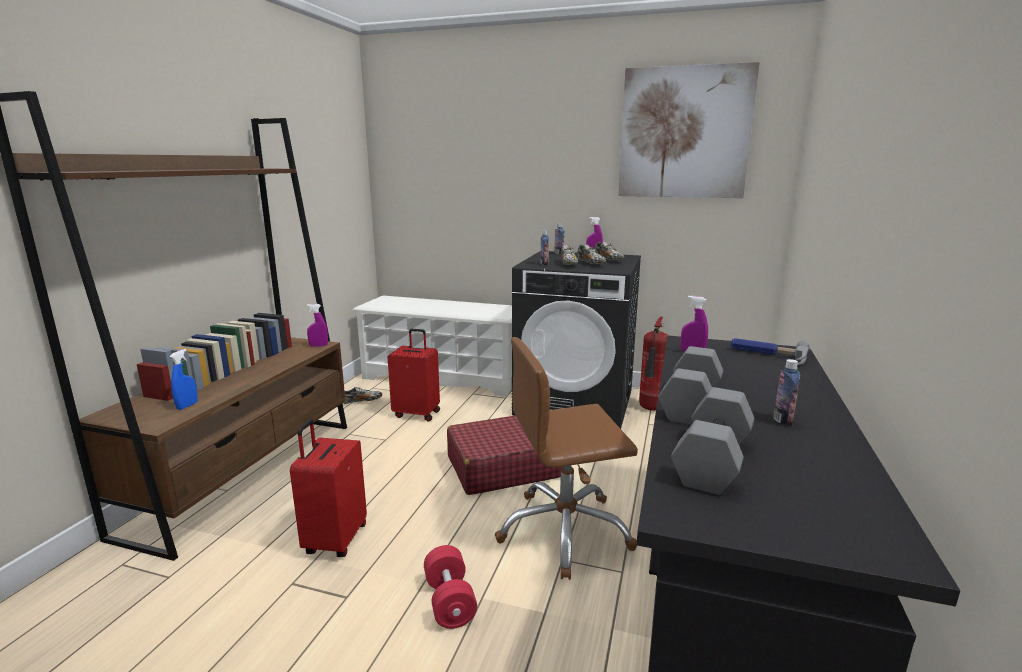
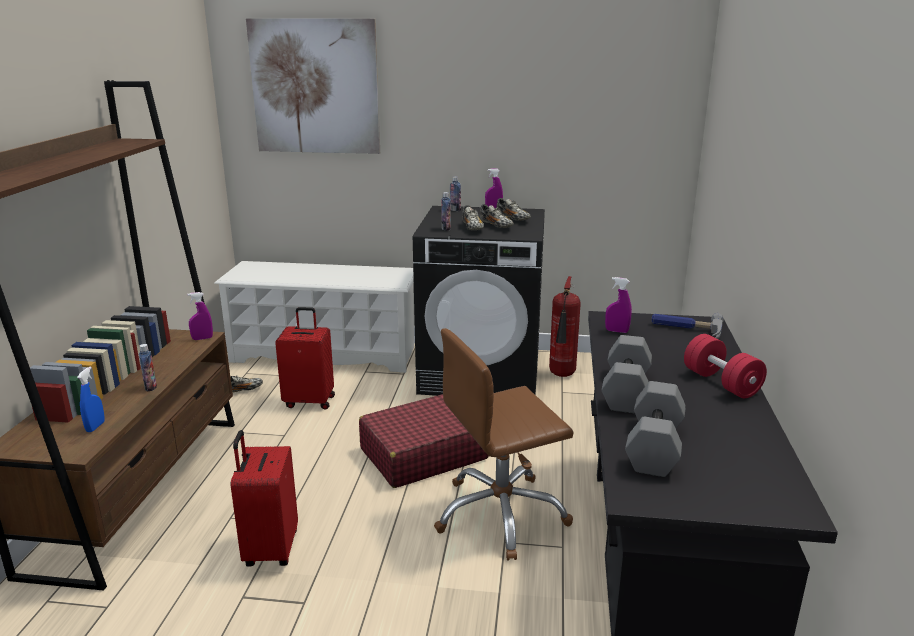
camera: 10 degrees left, 5 degrees up
(449, 601) = (407, 593): red dumbbell -> red dumbbell (721, 383)
(684, 133) = (587, 77): picture -> picture (315, 87)
(782, 420) = (706, 401): bottle -> bottle (150, 387)

